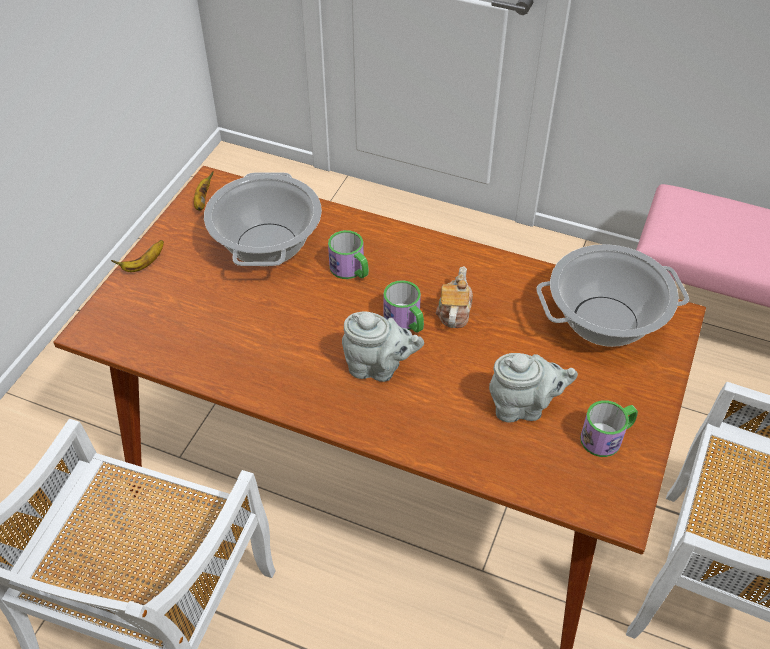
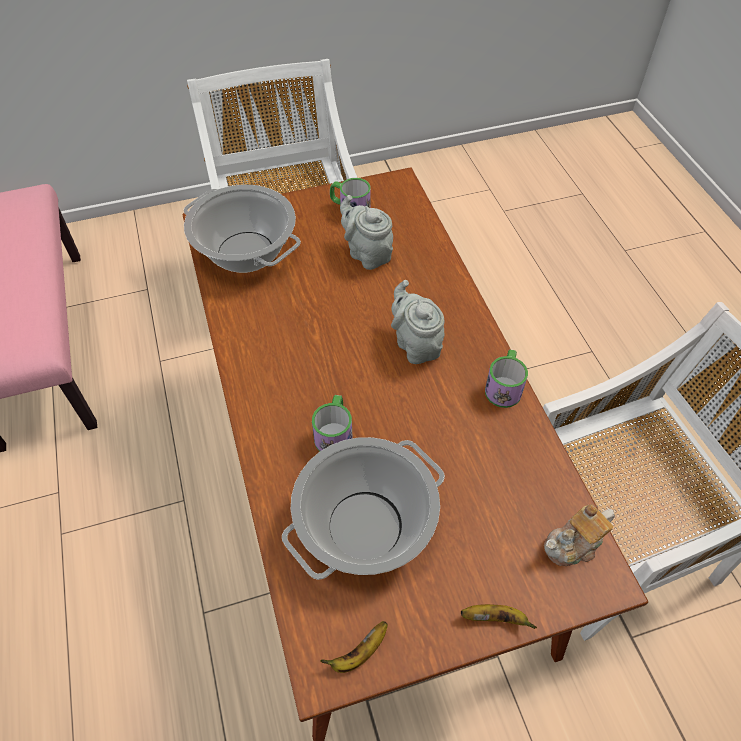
camera: 130 degrees left, 5 degrees up
(405, 322) = (356, 357): mug -> mug (504, 386)
(454, 311) = (316, 336): teapot -> teapot (573, 544)

